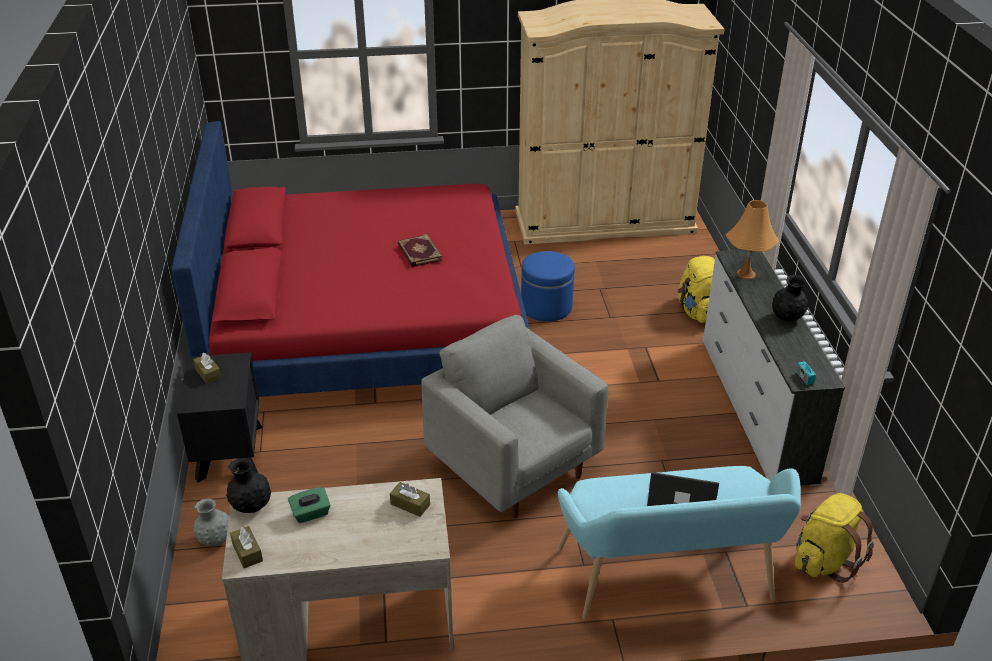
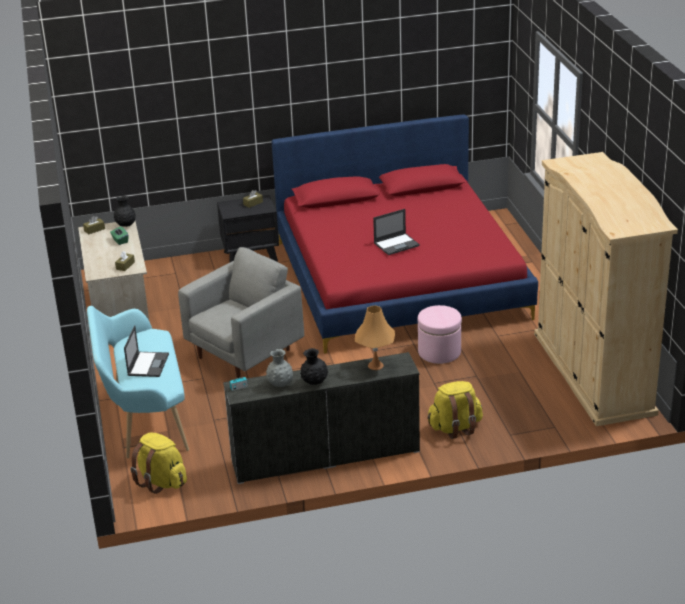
camera: 85 degrees right, 5 degrees down
(216, 540) = (178, 266): grey vase -> grey vase (280, 384)
(419, 253) = (397, 244): book -> laptop
(546, 307) = (439, 352): blue ottoman -> pink ottoman

